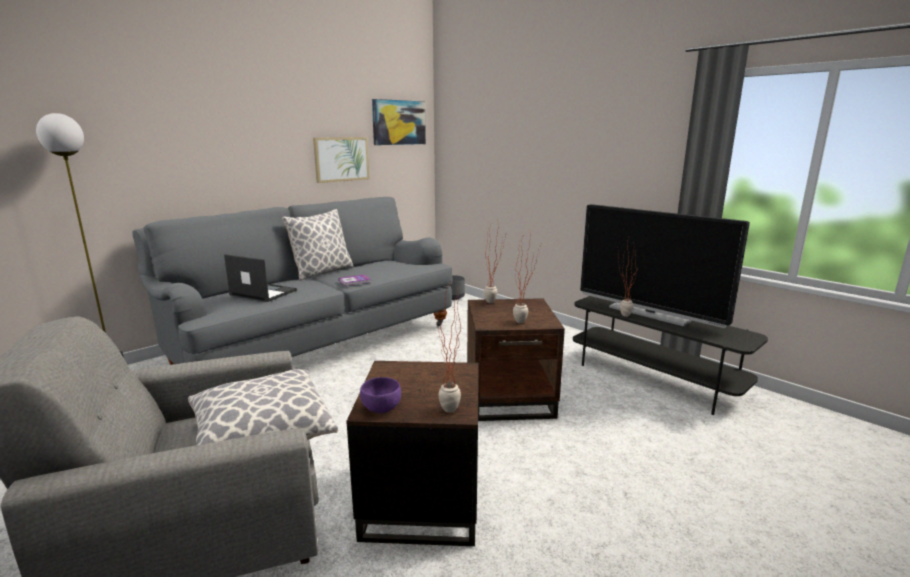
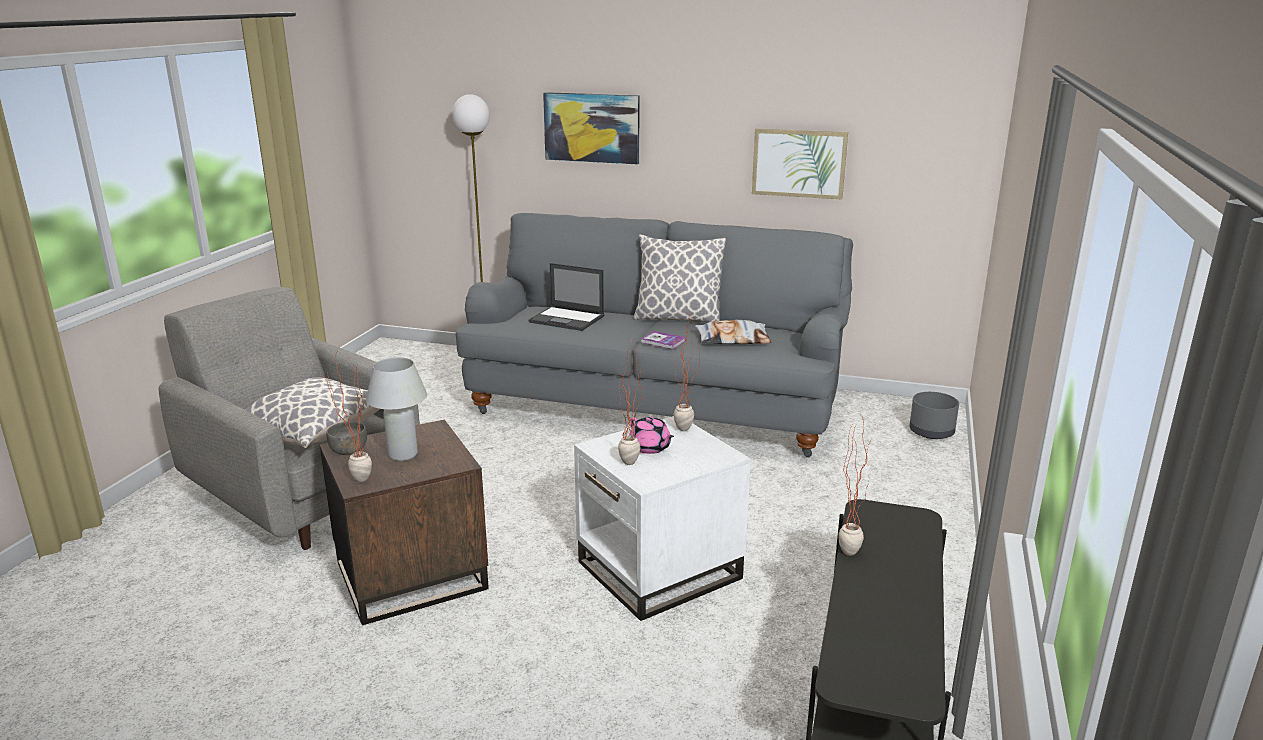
camera: 60 degrees right, 5 degrees up
(262, 292) = (567, 319): laptop -> laptop turned 120 degrees clockwise
(382, 408) = (348, 450): purple bowl -> grey bowl
(383, 269) = (733, 339): none -> pillow
(399, 122) = (922, 111): picture -> picture (592, 127)
(422, 386) = (403, 455): none -> white table lamp
(505, 314) = (650, 448): none -> pink teapot
(510, 397) = (660, 571): brown side table -> white side table
(649, 313) = (894, 574): television -> none

